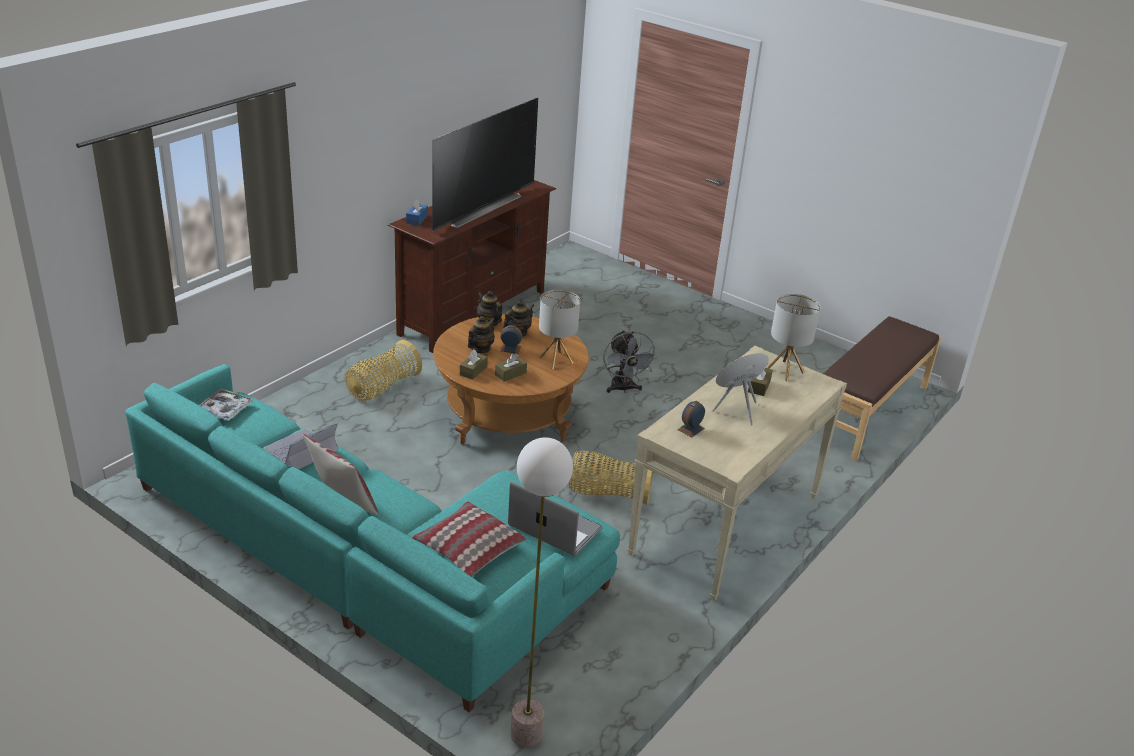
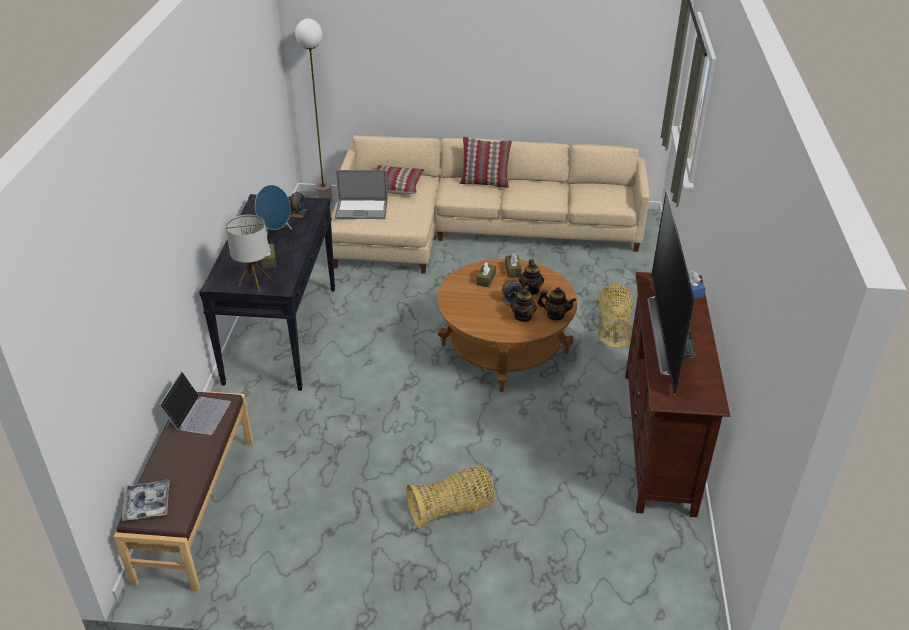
camera: 150 degrees right, 5 degrees up
(224, 409) = (616, 195): tray -> tray (147, 504)
(300, 450) = (542, 193): laptop -> laptop (198, 414)
(370, 561) = (472, 230): turquoise sofa -> beige sofa
(556, 360) = (467, 305): table lamp -> none
(608, 493) = (377, 321): basket -> basket (452, 510)
(623, 389) = (441, 417): grey fan -> none
(725, 525) = (281, 334): beige console table -> black console table

